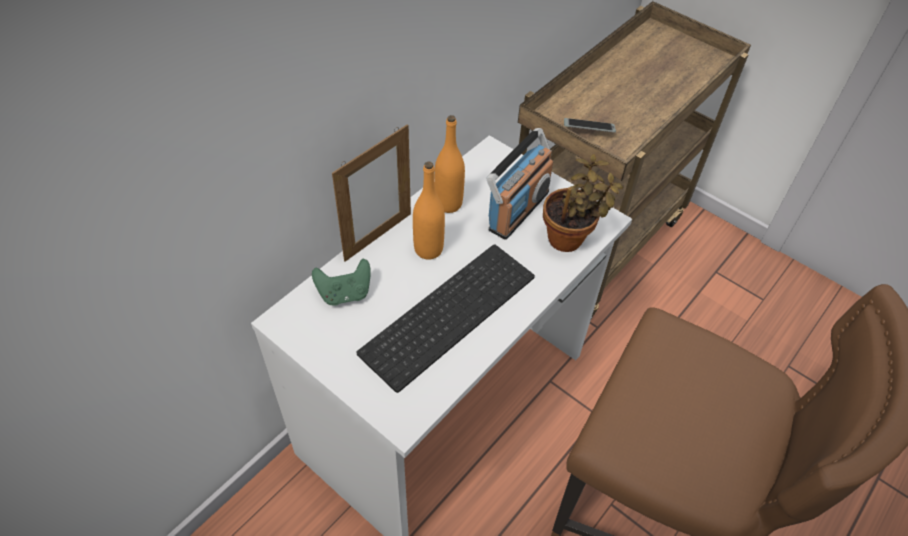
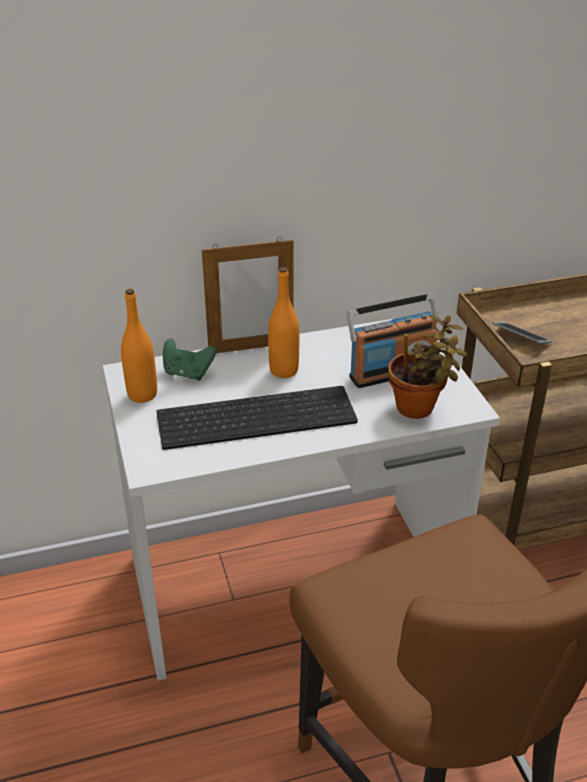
camera: 35 degrees right, 15 degrees down
(448, 204) = (332, 347): orange bottle -> orange bottle (142, 394)

